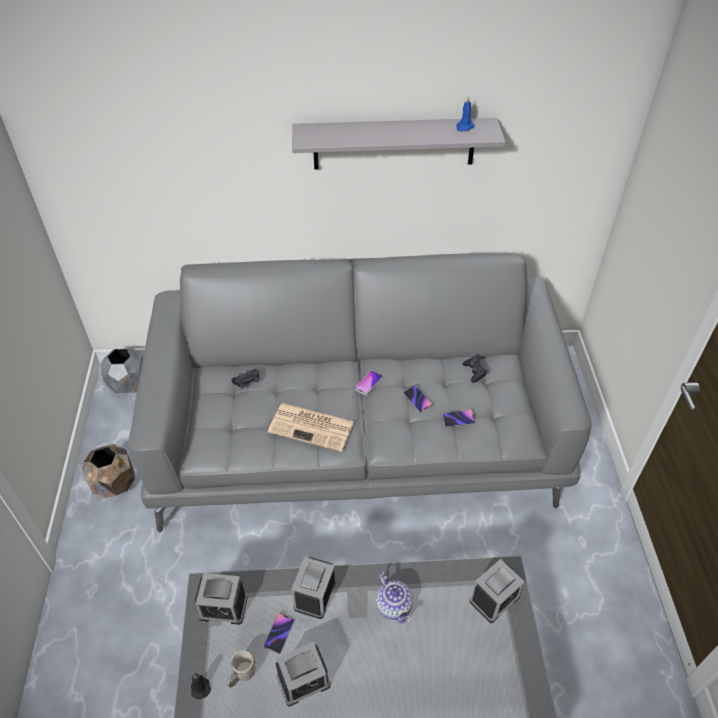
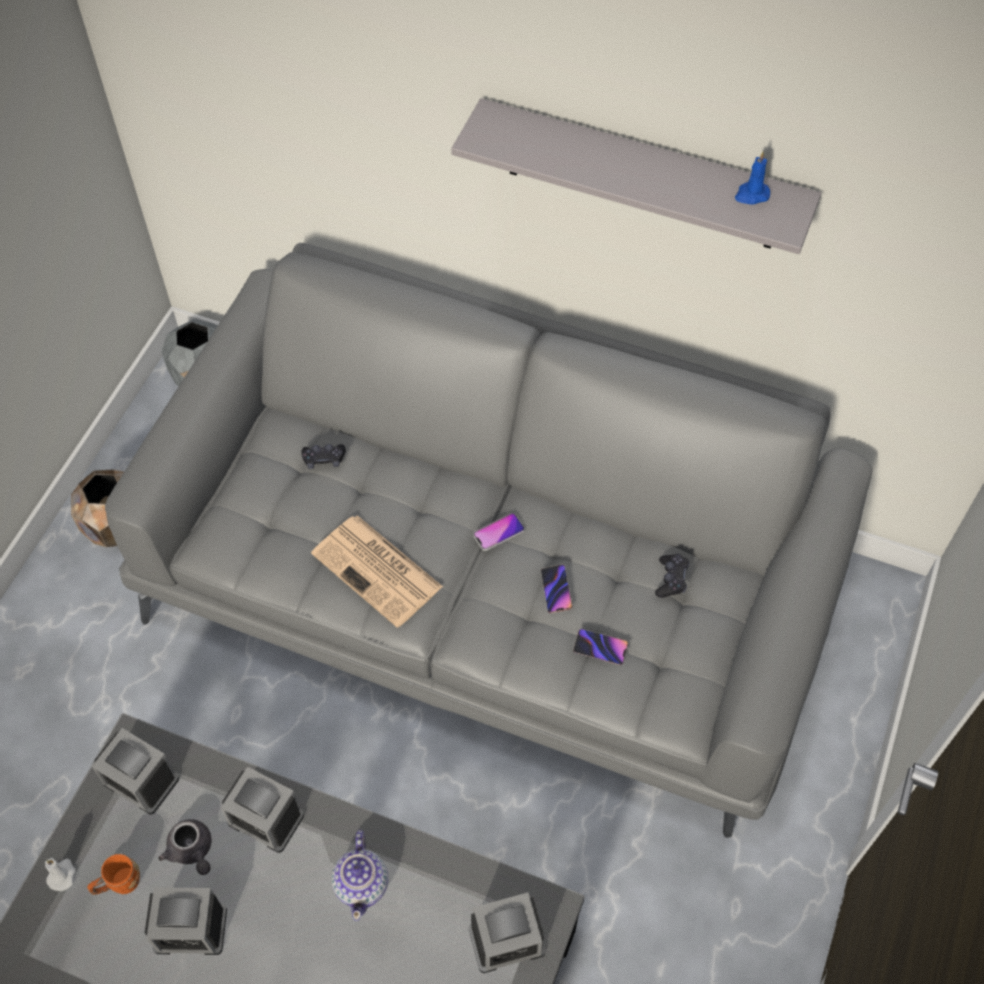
camera: 25 degrees right, 10 degrees up
(200, 687) = (62, 875): black candle -> white candle
(242, 675) = (119, 884): grey mug -> orange mug
(279, 634) = (192, 851): phone -> grey teapot
(314, 594) = (265, 818): alarm clock -> alarm clock turned 105 degrees counterclockwise

